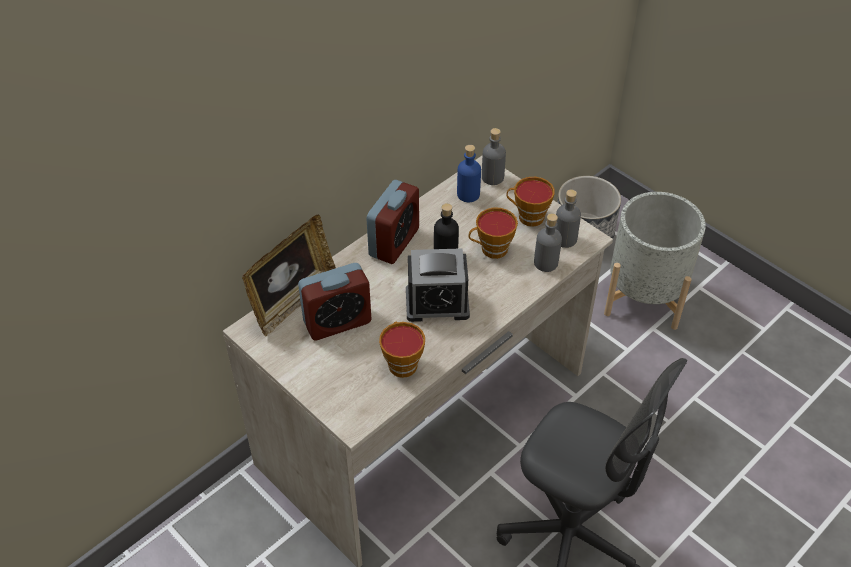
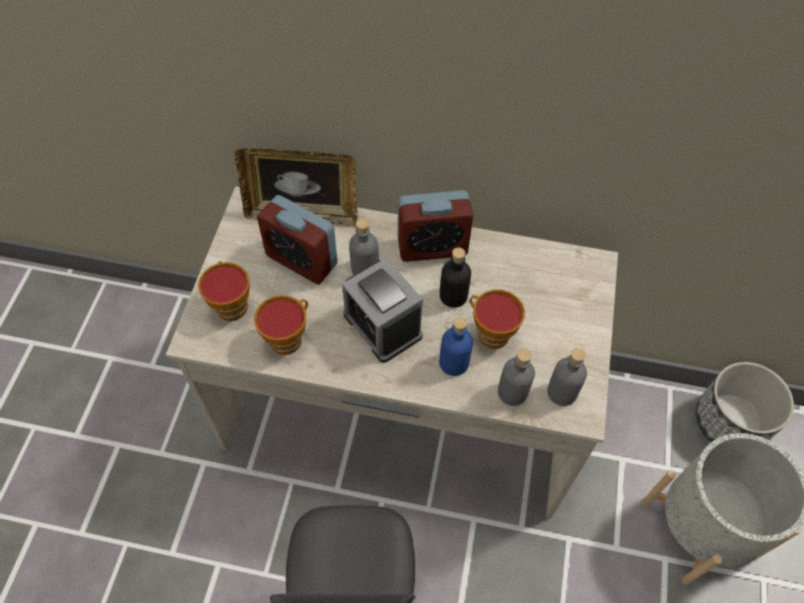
camera: 55 degrees right, 10 degrees up
(468, 194) = (548, 270): blue bottle -> blue bottle (454, 362)
(492, 177) = (591, 278): grey bottle -> grey bottle (364, 268)
(527, 217) = (564, 340): cup -> cup (230, 304)

